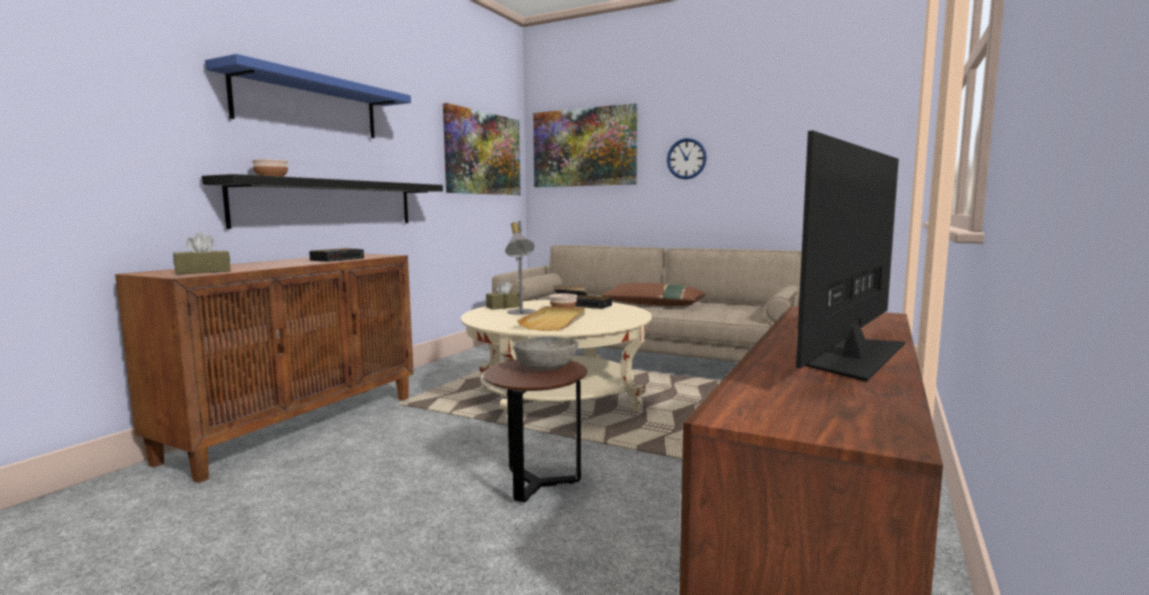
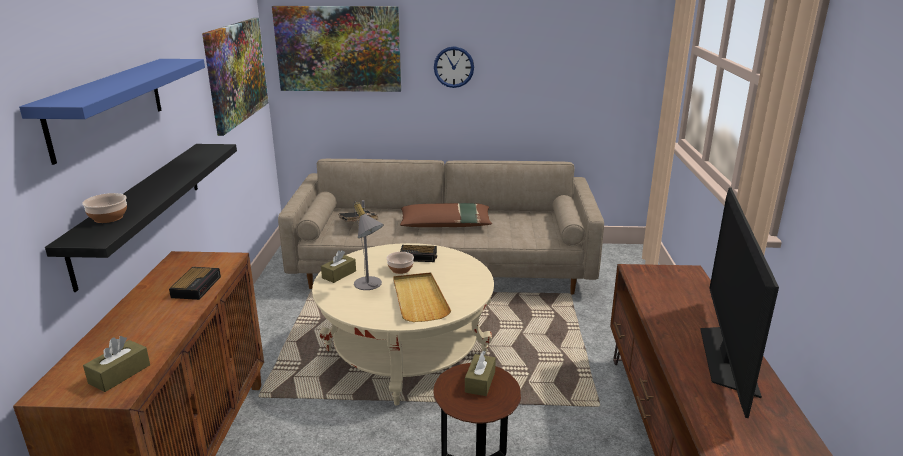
camera: 25 degrees left, 15 degrees up
(546, 367) = (480, 382): grey bowl -> brown tissue box

